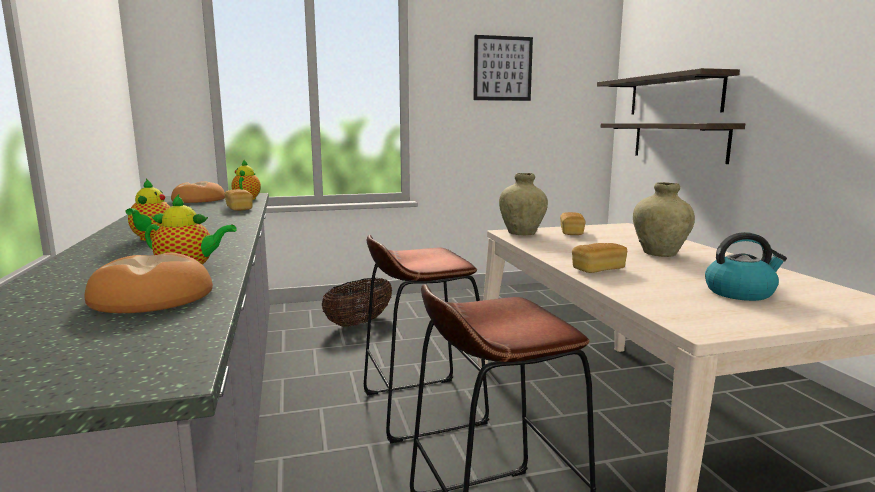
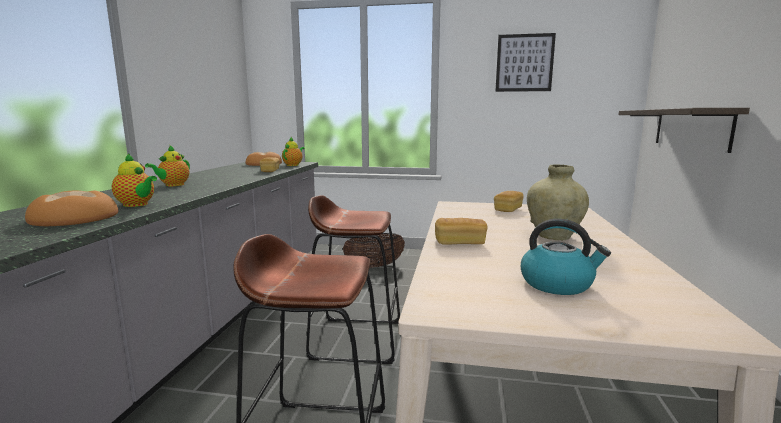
camera: 25 degrees right, 0 degrees up
(522, 233) = (461, 206): beige vase -> none
(674, 95) = (691, 80): shelf -> none

